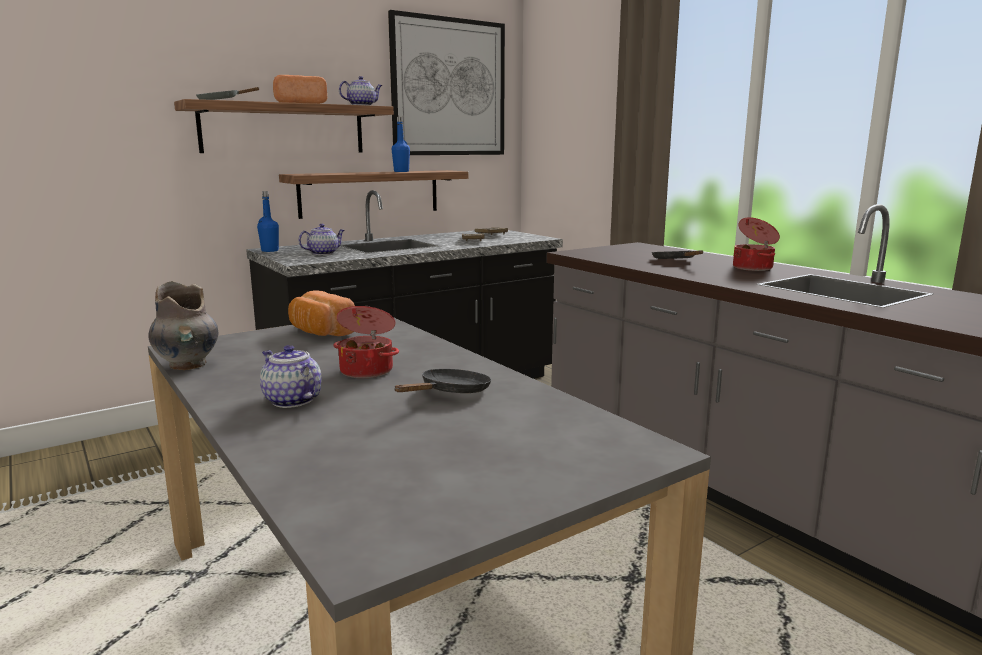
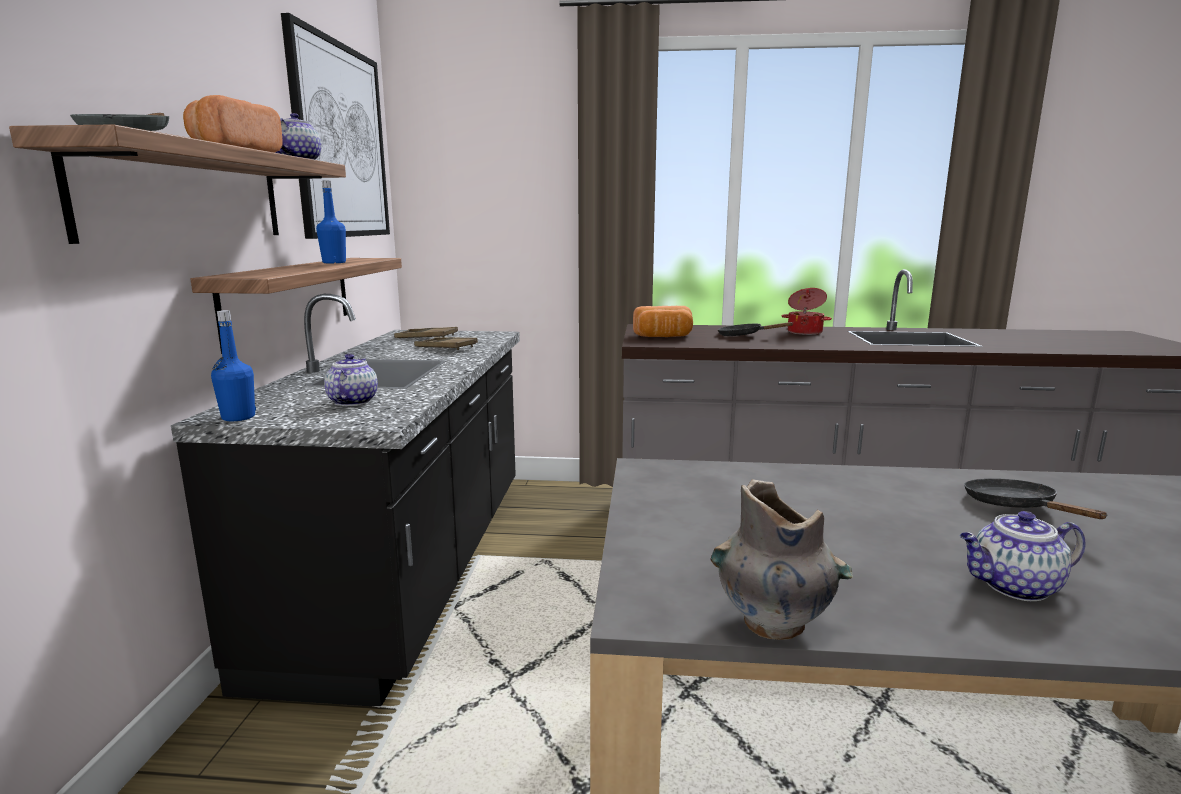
camera: 50 degrees left, 0 degrees up
(320, 332) = (682, 505): bread -> bread (664, 337)
(367, 370) = (899, 521): cooking pot -> none

